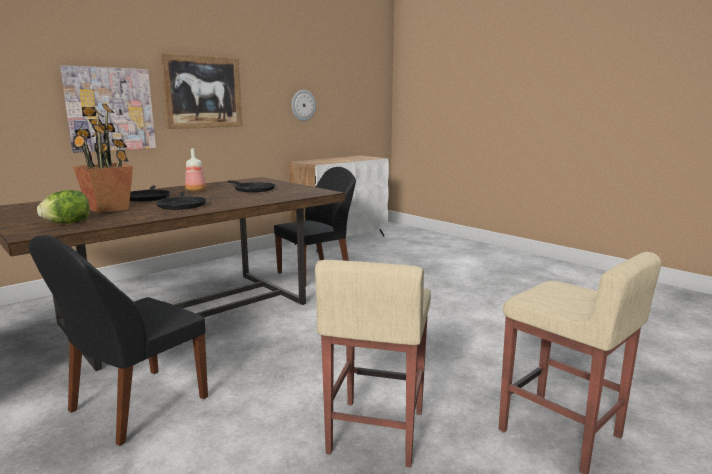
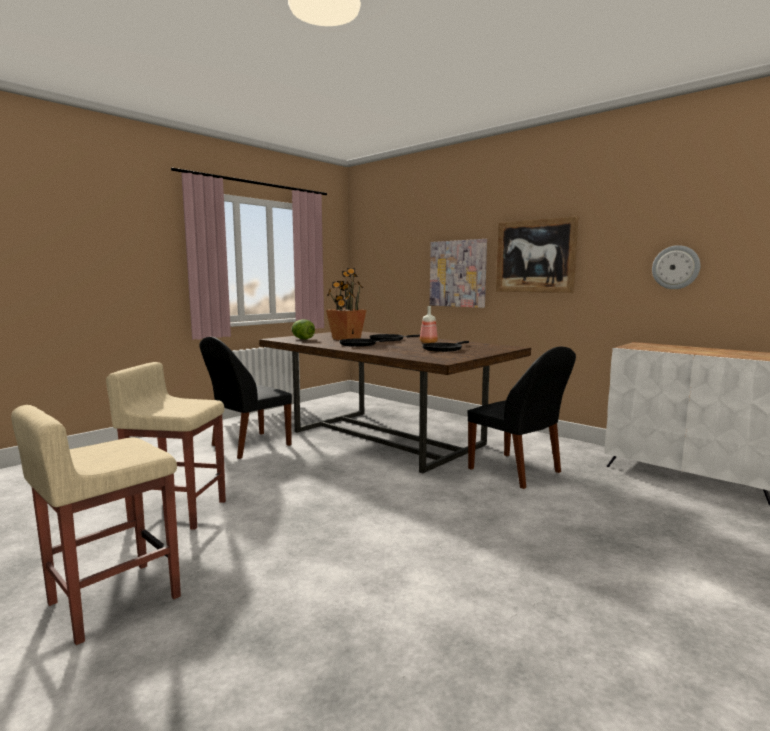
camera: 85 degrees right, 5 degrees down
(135, 406) = (249, 446): black chair -> black chair turned 75 degrees counterclockwise

